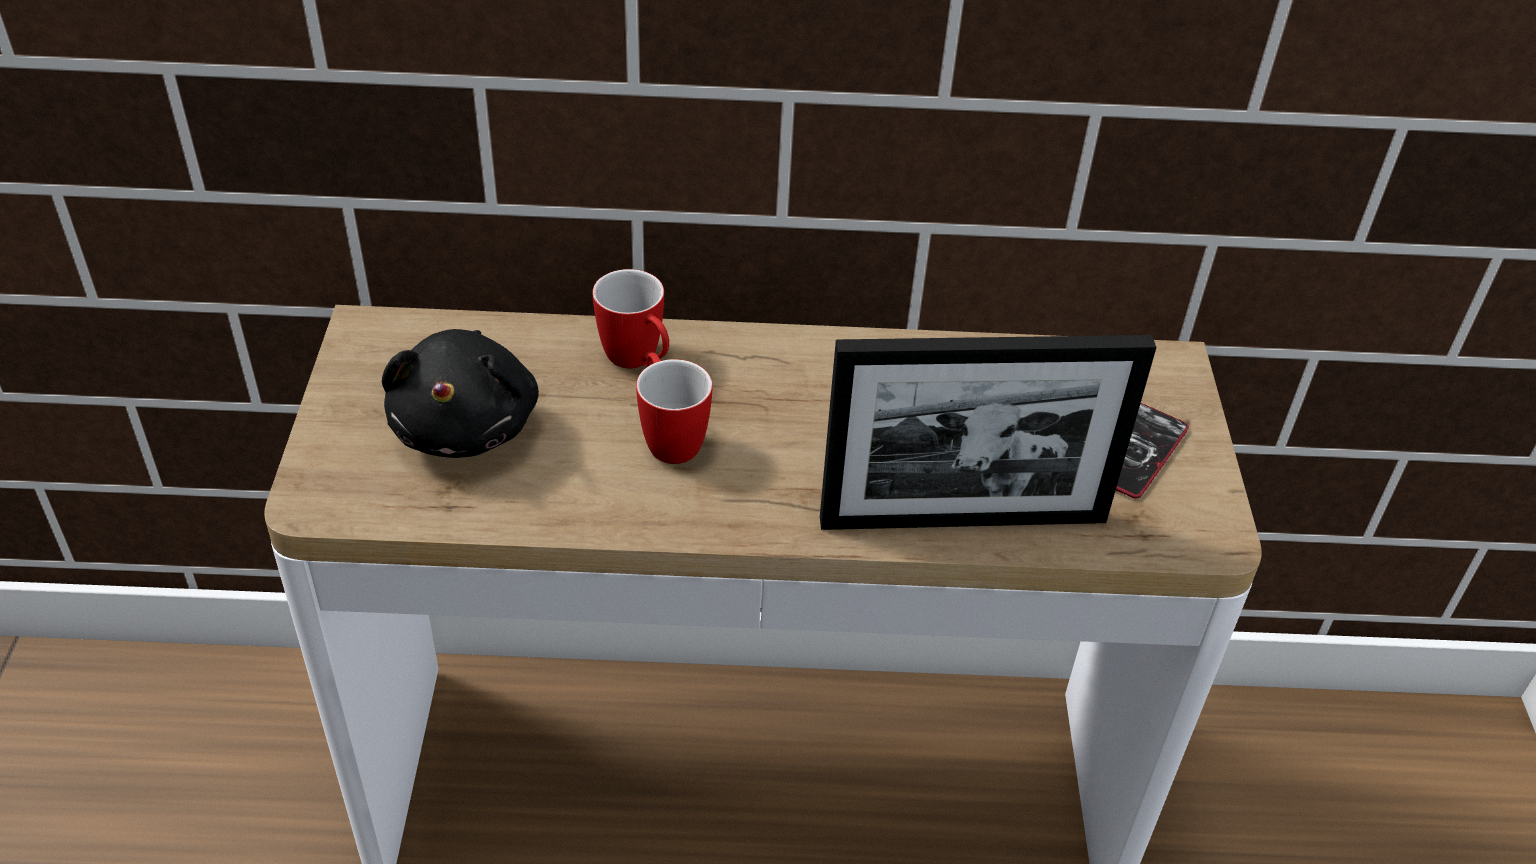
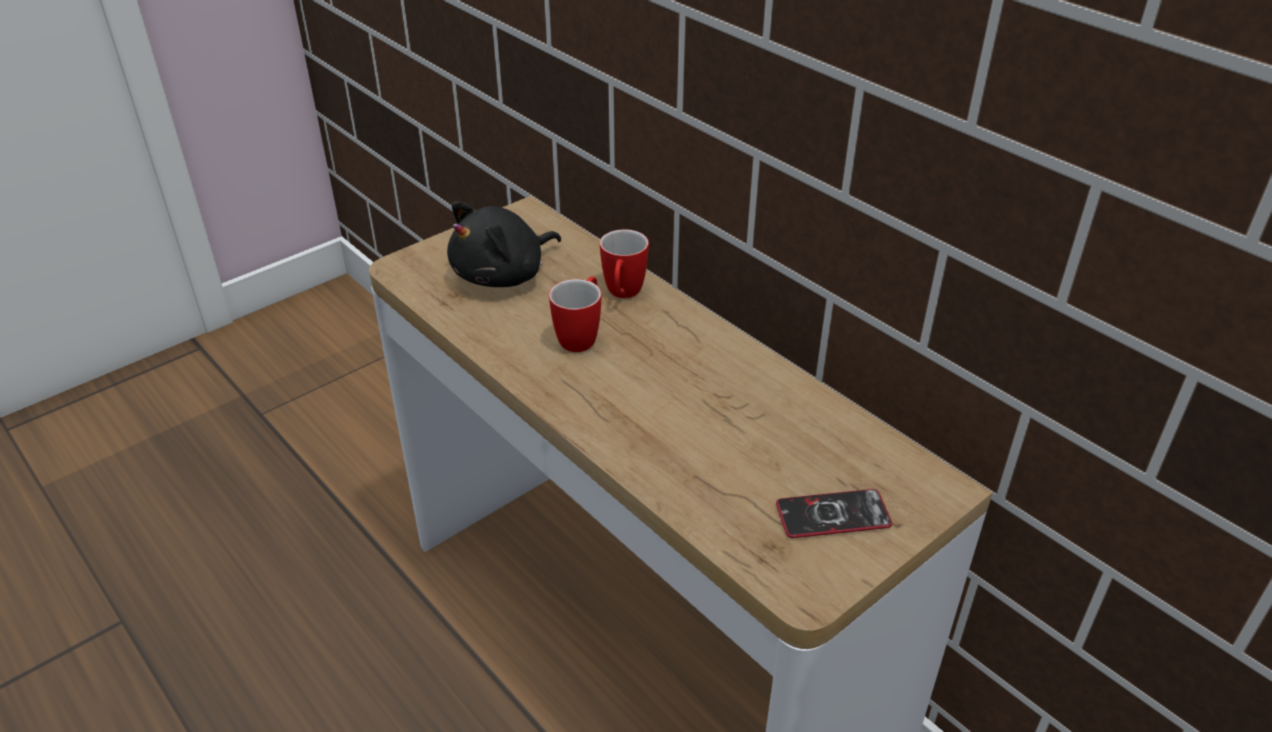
camera: 50 degrees right, 5 degrees down
(963, 520) = (666, 474): picture frame -> none

